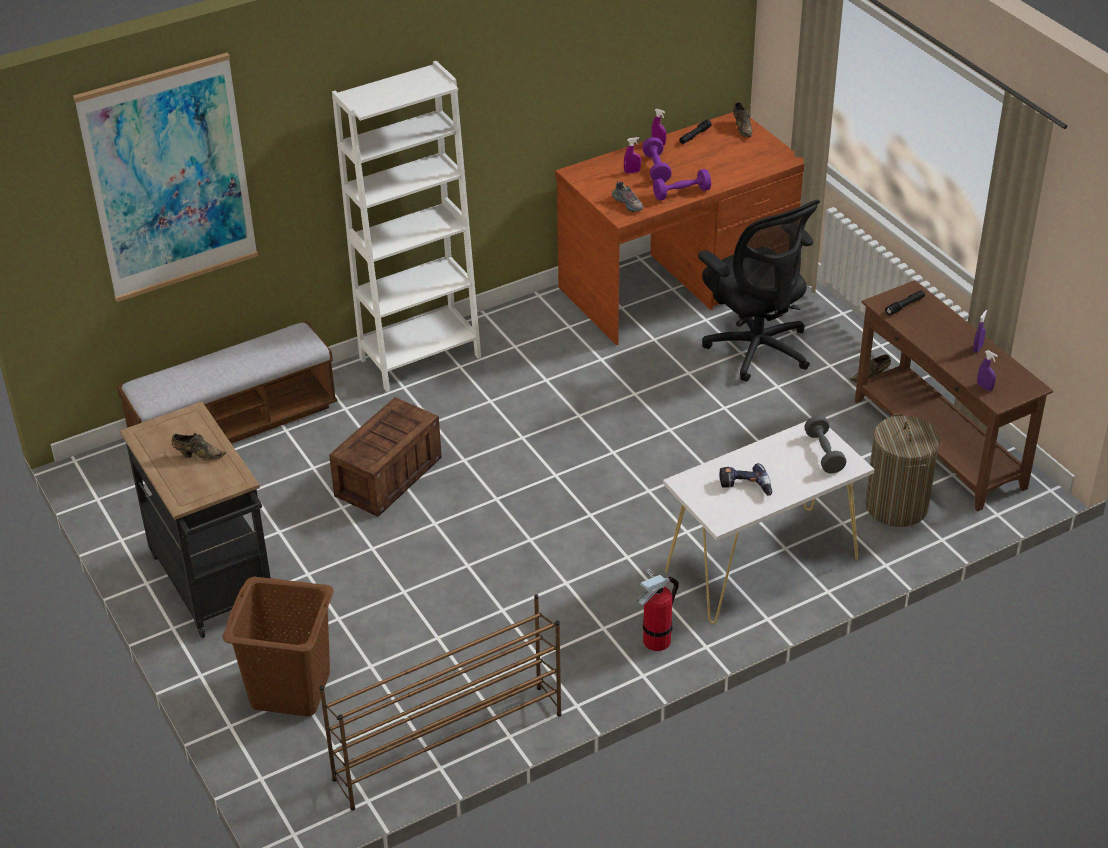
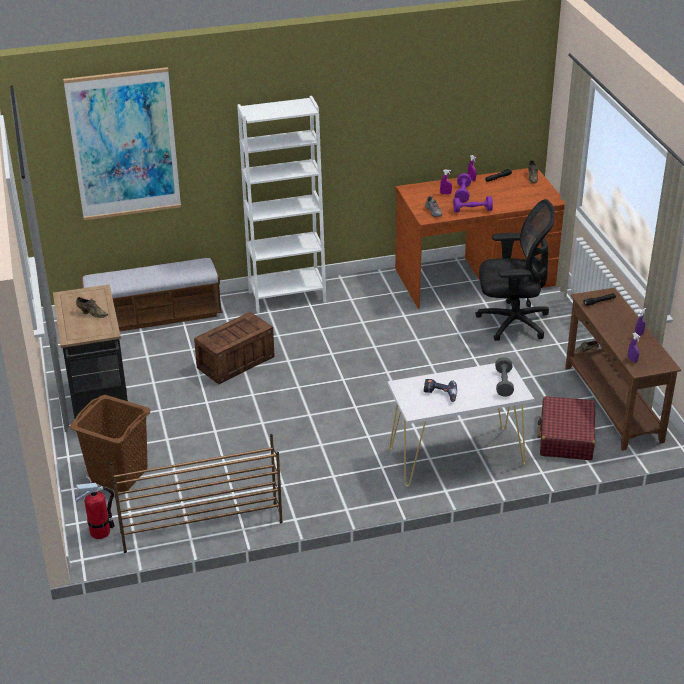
camera: 15 degrees right, 5 degrees down
(657, 640) = (365, 490): fire extinguisher -> fire extinguisher (100, 531)
(753, 346) = (509, 323): black office chair -> black office chair turned 75 degrees counterclockwise
(896, 506) = (566, 437): laundry basket -> red suitcase

